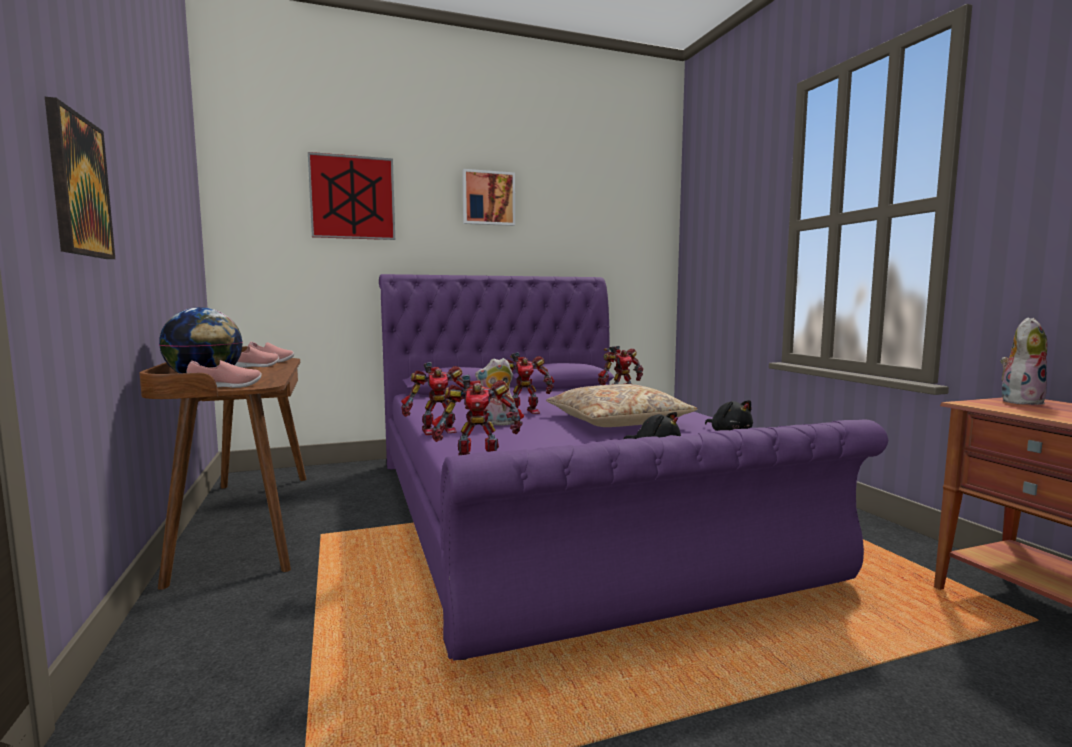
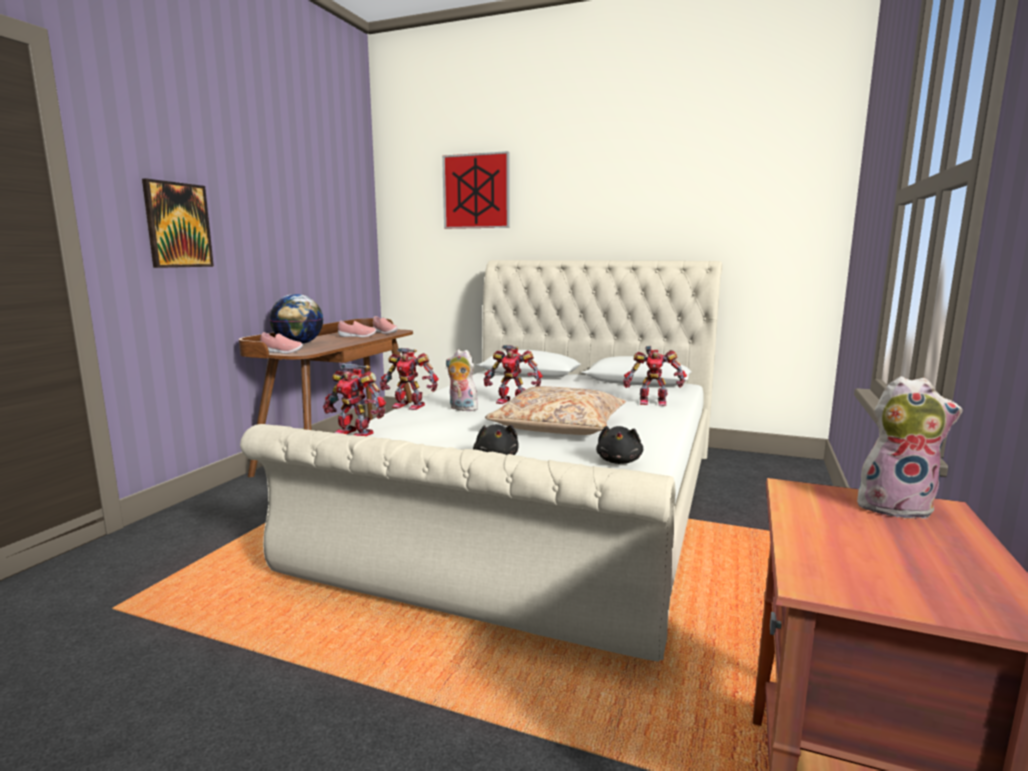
camera: 40 degrees right, 5 degrees up
(488, 198) = (598, 179): picture -> none
(557, 508) = (540, 500): purple bed -> beige bed

